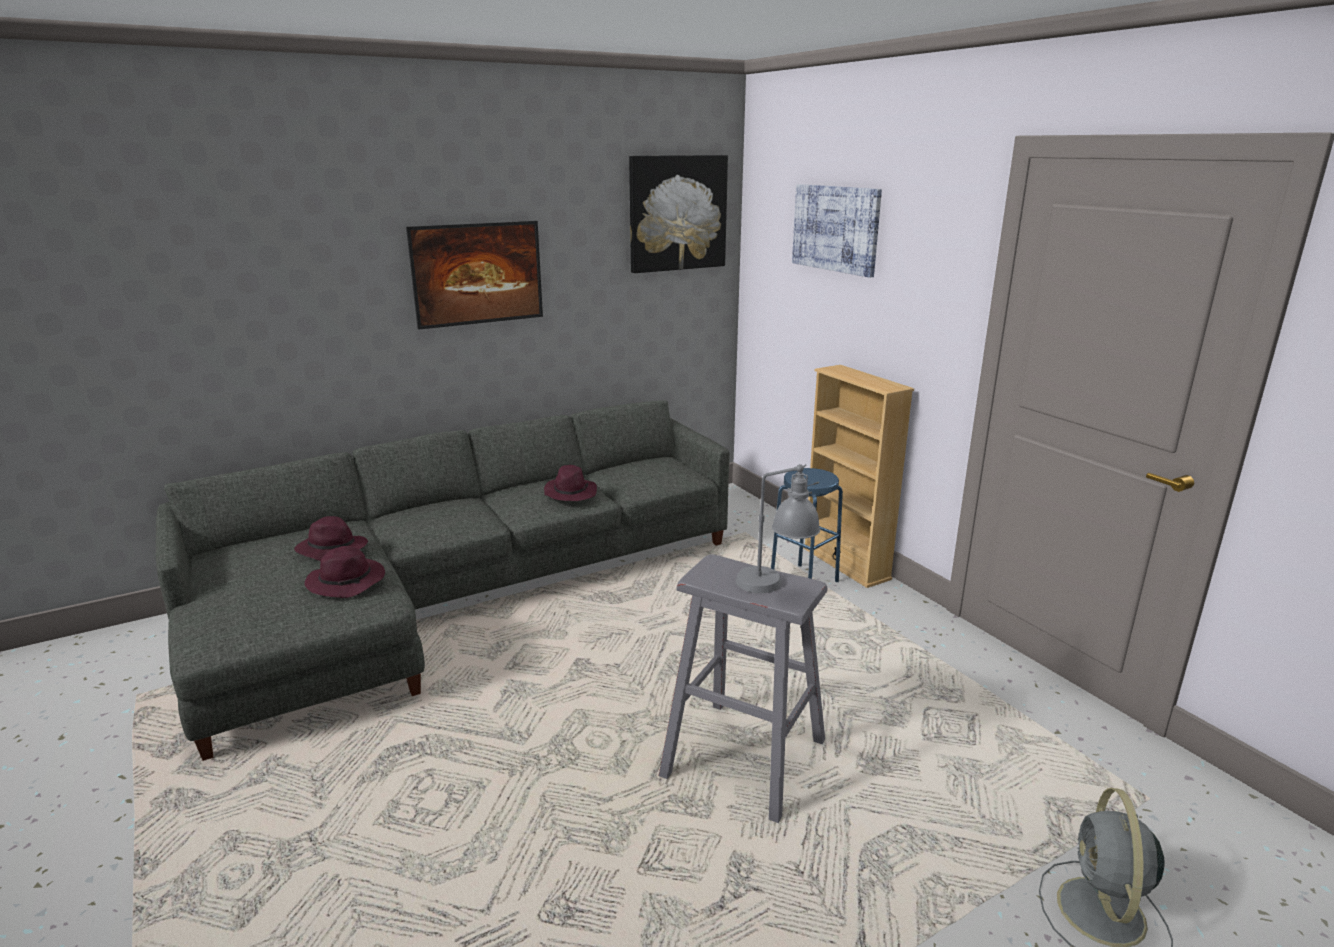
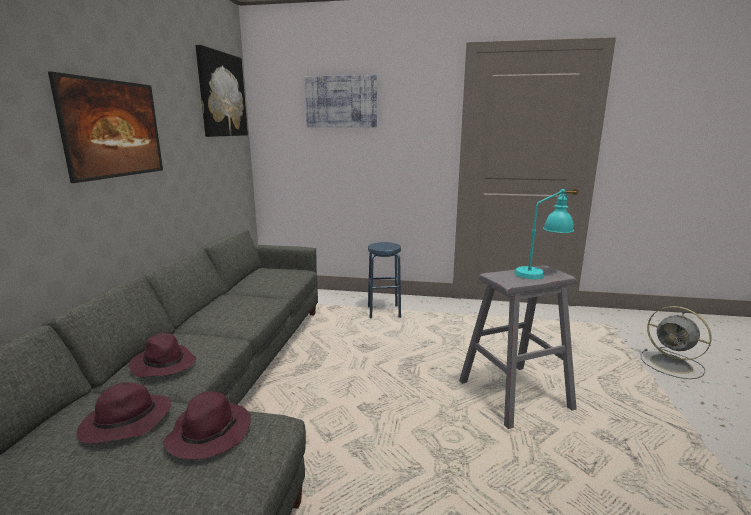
camera: 50 degrees left, 5 degrees down
(570, 493) = (251, 302): purple hat -> purple hat (163, 365)
(775, 588) = (541, 273): grey table lamp -> turquoise table lamp
(845, 563) = (385, 297): beige bookcase -> none

